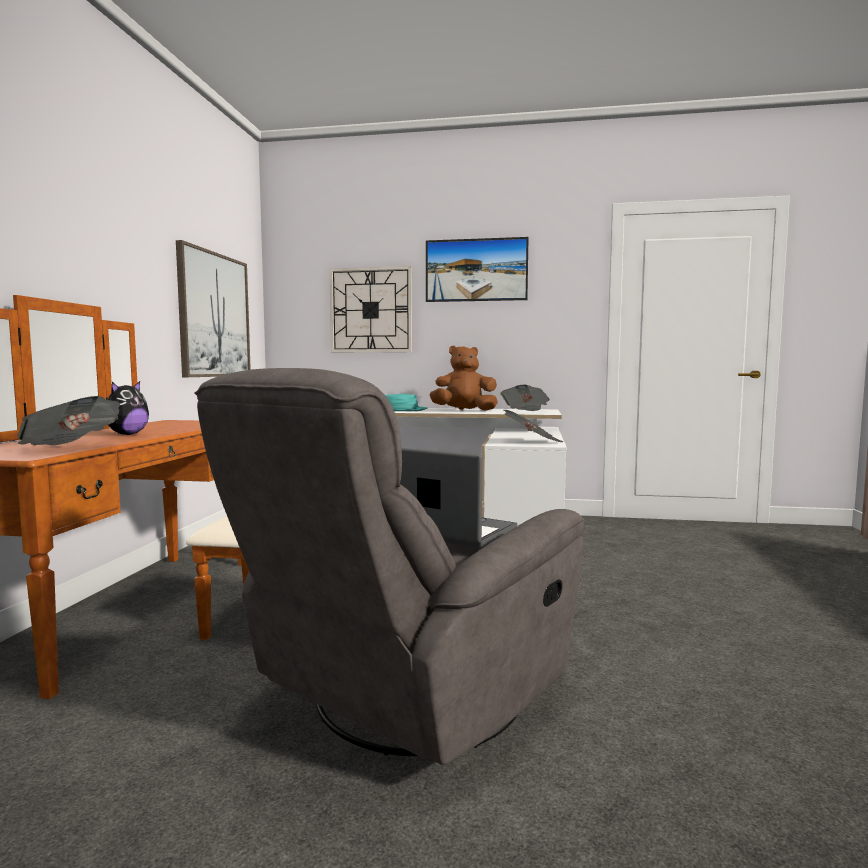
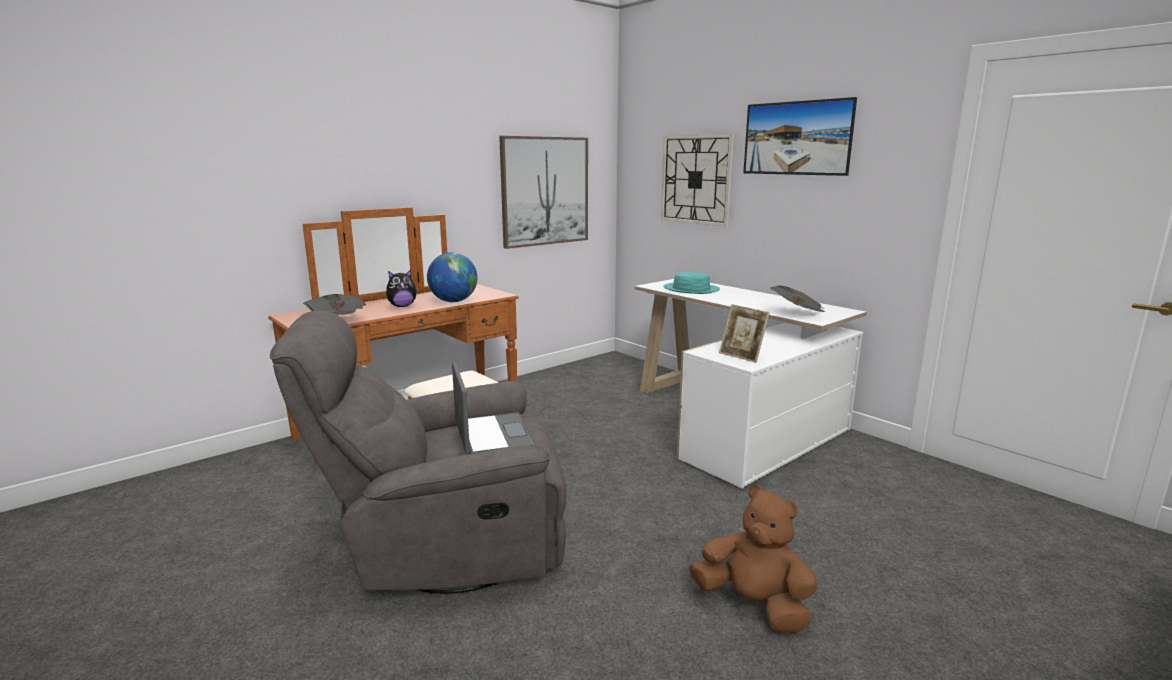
camera: 40 degrees right, 10 degrees up
(186, 428) = (453, 301): none -> globe
(464, 410) = (747, 300): brown plush toy -> brown plush toy (753, 605)
(532, 442) = (742, 356): newspaper -> picture frame

